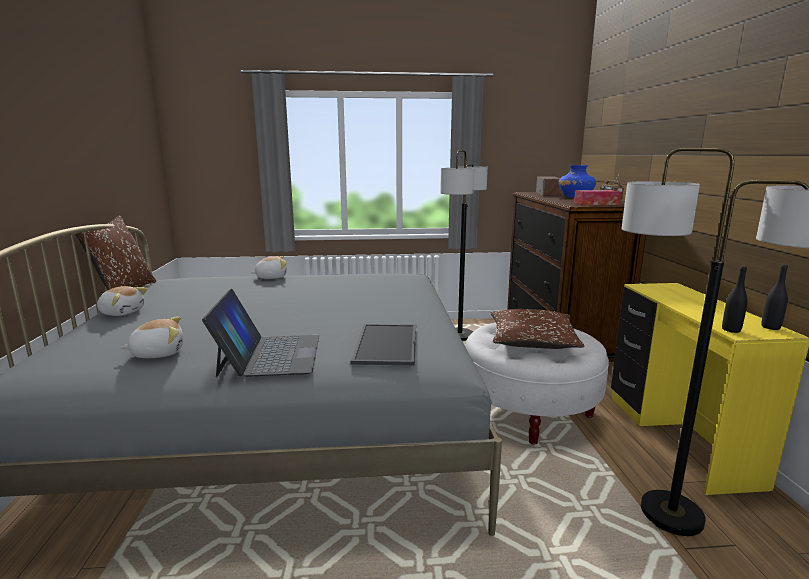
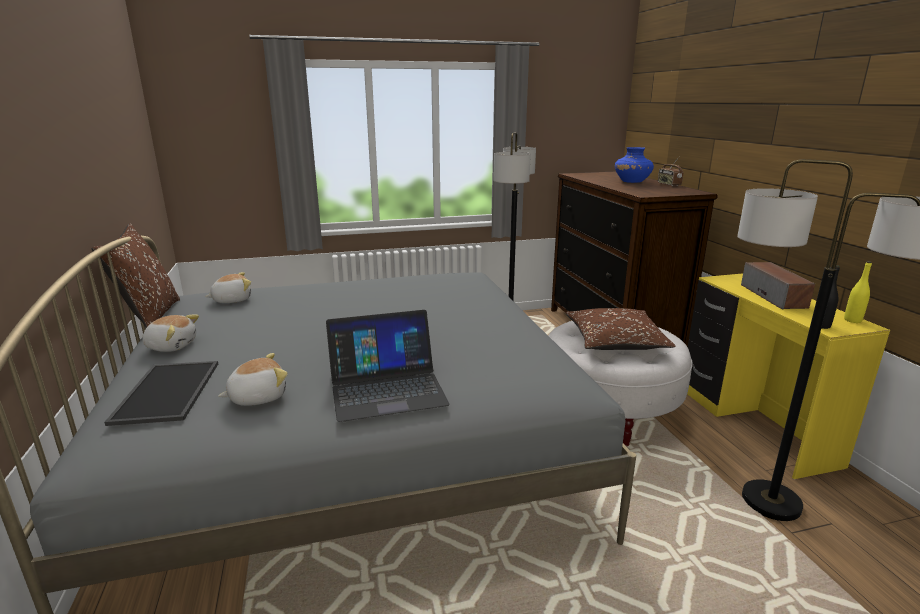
camera: 10 degrees left, 5 degrees up
(269, 355) = (386, 388): laptop -> laptop turned 90 degrees clockwise
(271, 277) = (317, 286): plush toy -> plush toy (232, 300)
(388, 344) = (503, 365): tray -> tray (169, 392)
(548, 194) = (598, 176): speaker -> speaker (773, 296)
(596, 204) = (661, 192): tissue box -> none
(770, 327) = (852, 320): black bottle -> yellow bottle

